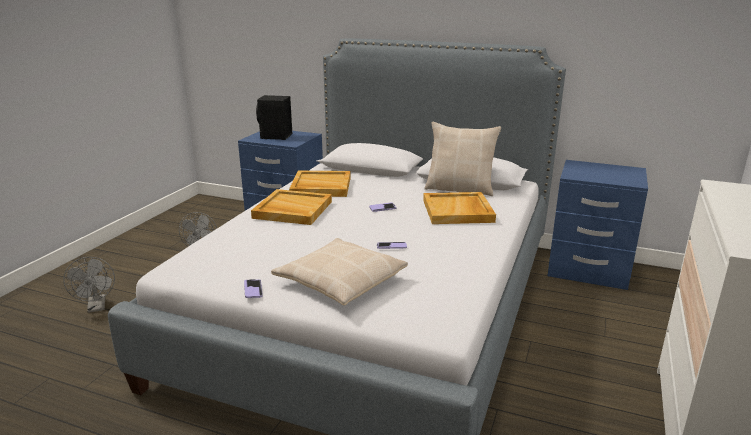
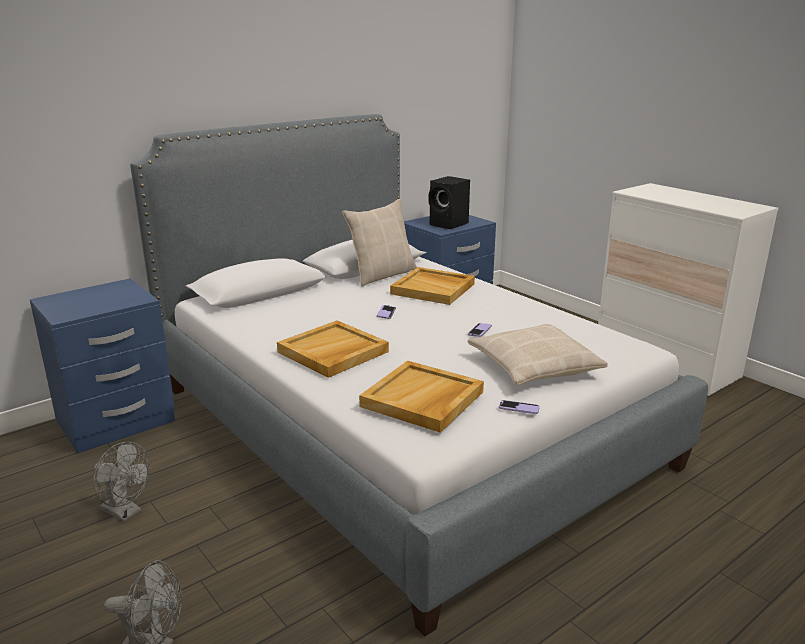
camera: 60 degrees left, 0 degrees up
(275, 136) = (87, 301): black speaker -> black speaker (449, 224)
(320, 187) = (279, 325): beige tray -> beige tray (422, 400)

